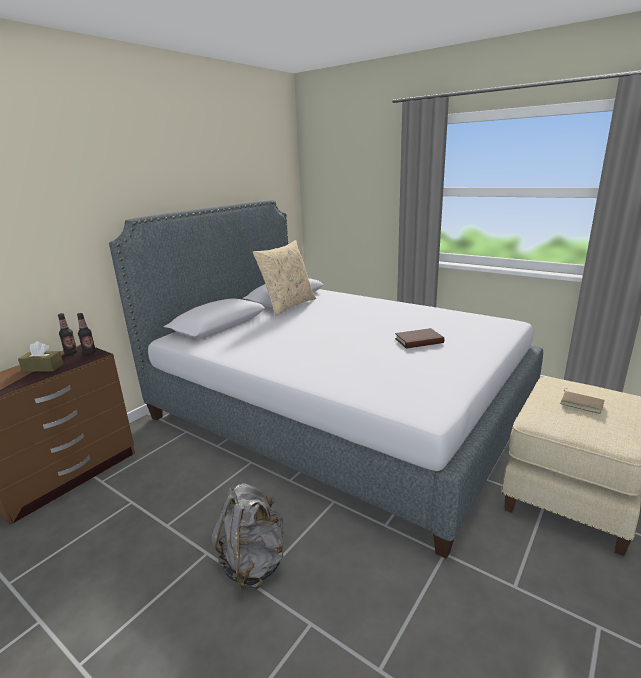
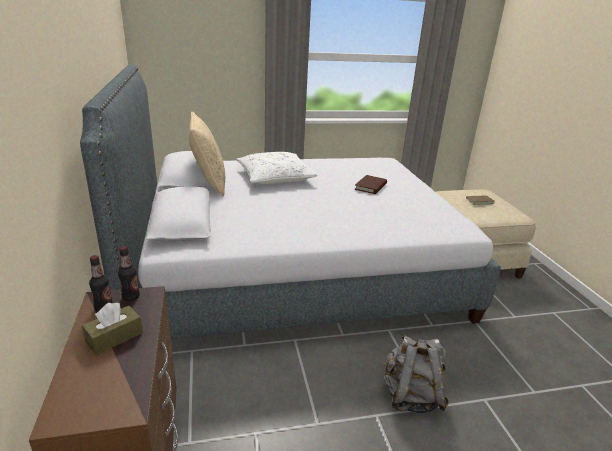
camera: 50 degrees left, 5 degrees up
(349, 312) = (275, 177): none -> white pillow

